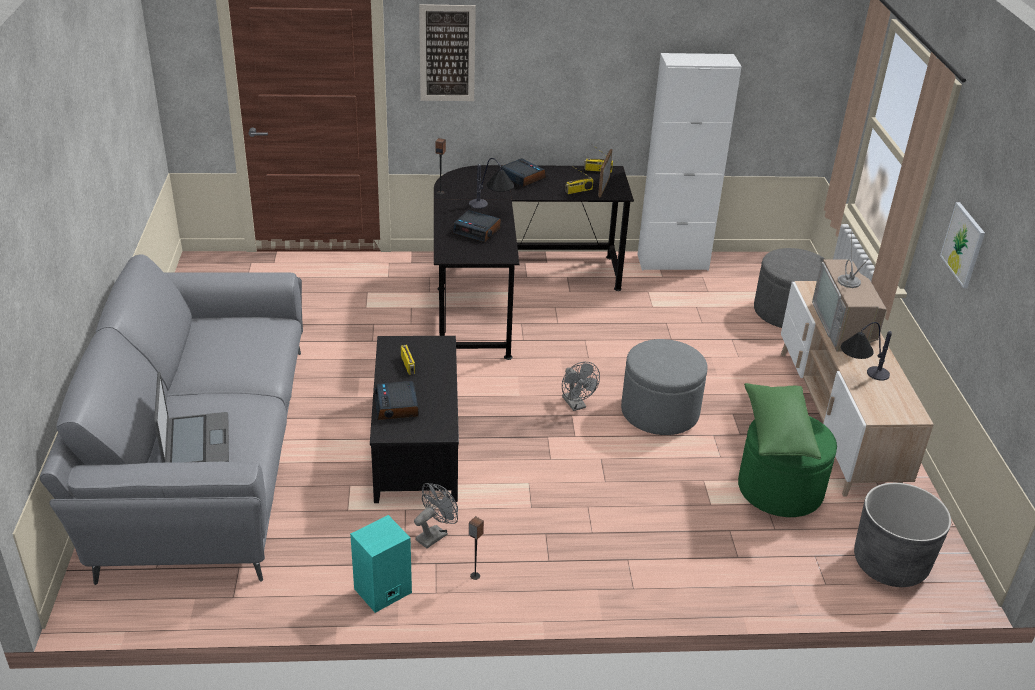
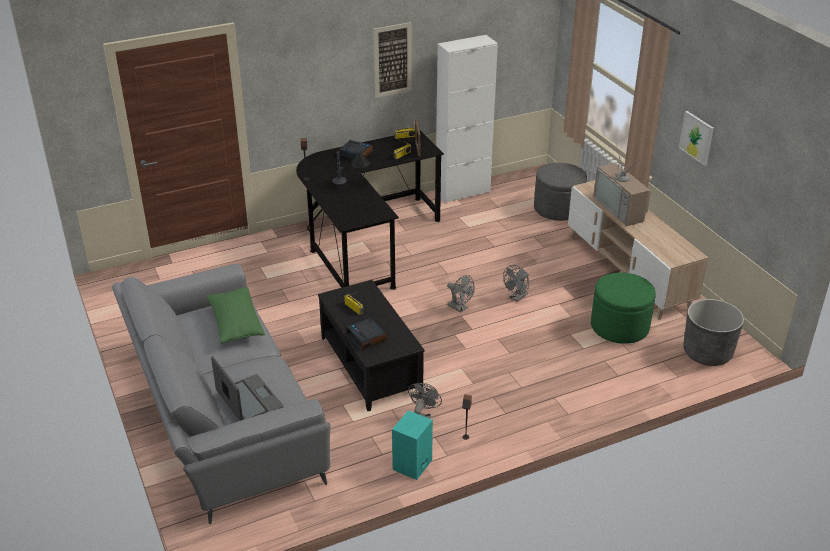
camera: 20 degrees left, 0 degrees up
(447, 53) = (287, 73): picture -> picture (392, 60)
(477, 231) = (353, 200): alarm clock -> none
(659, 412) = (516, 298): grey ottoman -> grey fan
(778, 432) = (616, 288): green pillow -> green pillow (236, 324)
(859, 378) = (650, 240): table lamp -> none

